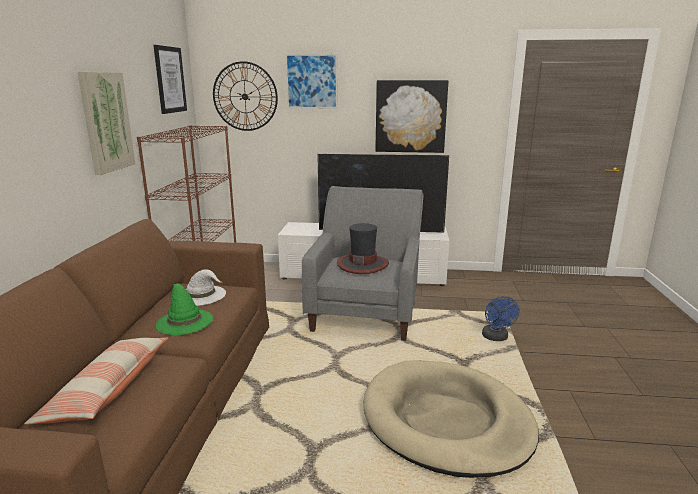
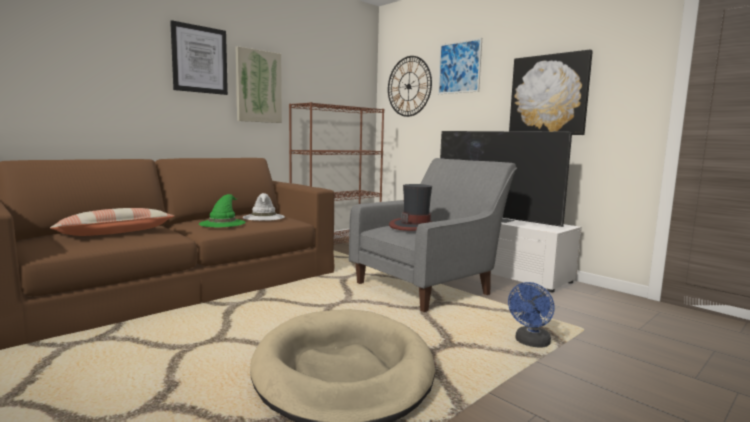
camera: 40 degrees right, 10 degrees down
(170, 80) = (344, 70): picture -> picture (199, 59)

